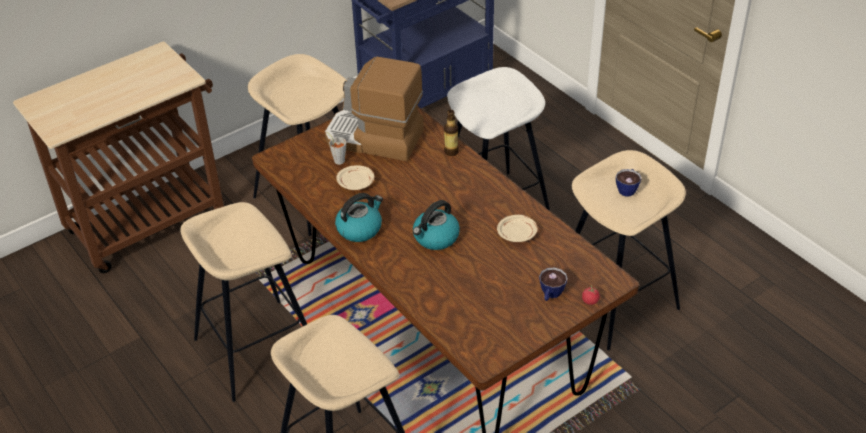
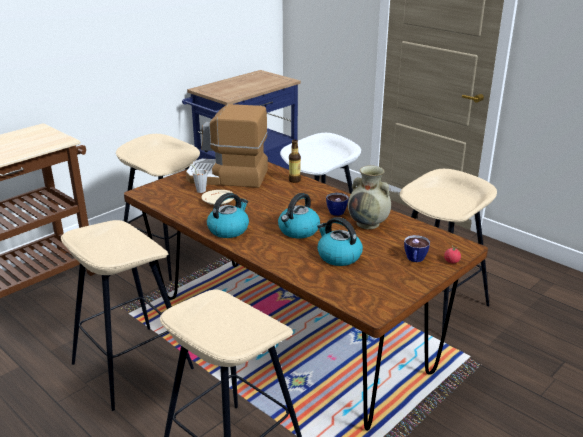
camera: 10 degrees left, 15 degrees down
(469, 281) = (338, 256): none -> kettle
(517, 234) = (368, 224): beige plate -> beige vase
(627, 188) = (445, 194): cup -> cup (337, 211)

